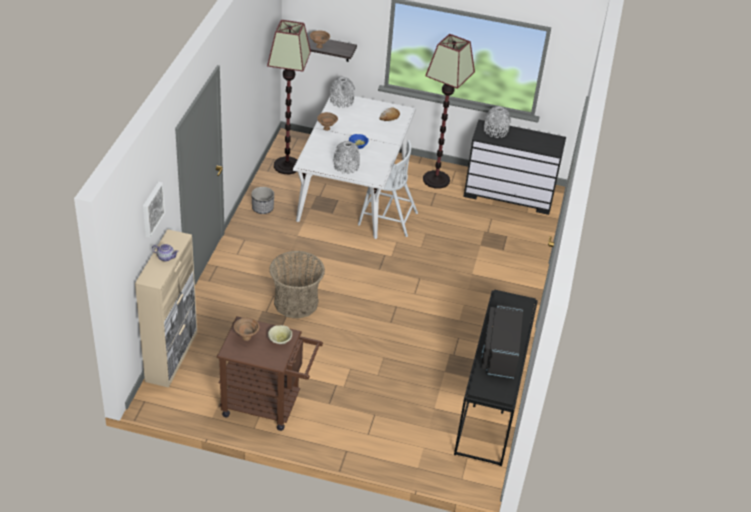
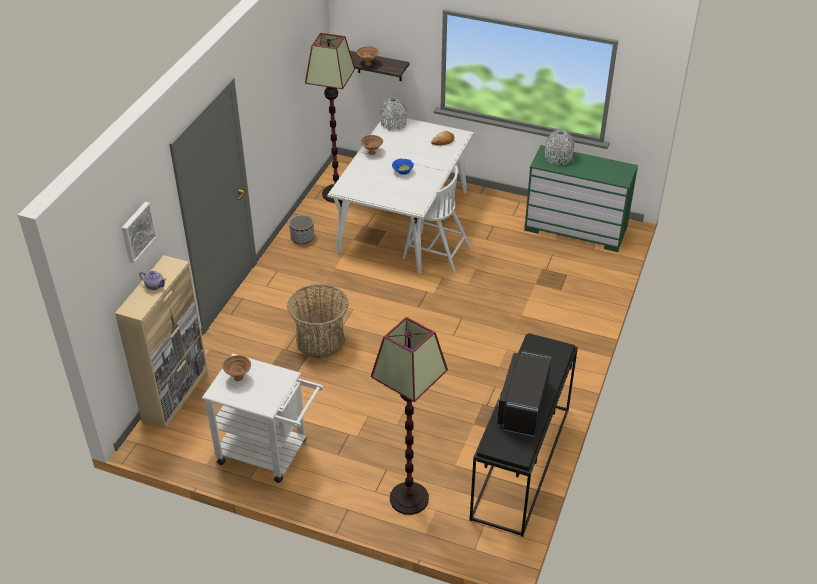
camera: 10 degrees right, 0 degrees up
(268, 405) = (270, 453): brown cart -> white cart
(280, 340) = (274, 382): beige bowl -> none
(346, 166) = (385, 193): grey vase -> none
(436, 180) = (496, 211): floor lamp -> floor lamp (408, 498)
(509, 195) = (576, 229): black dresser -> green dresser

